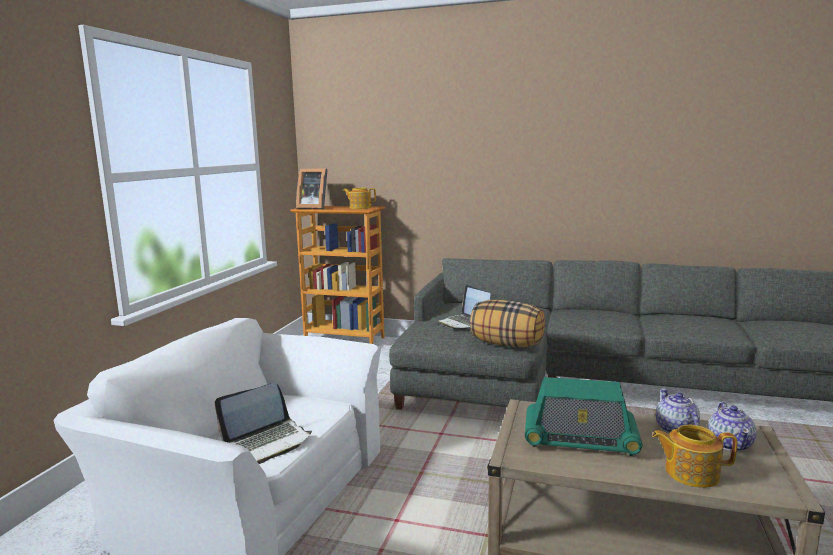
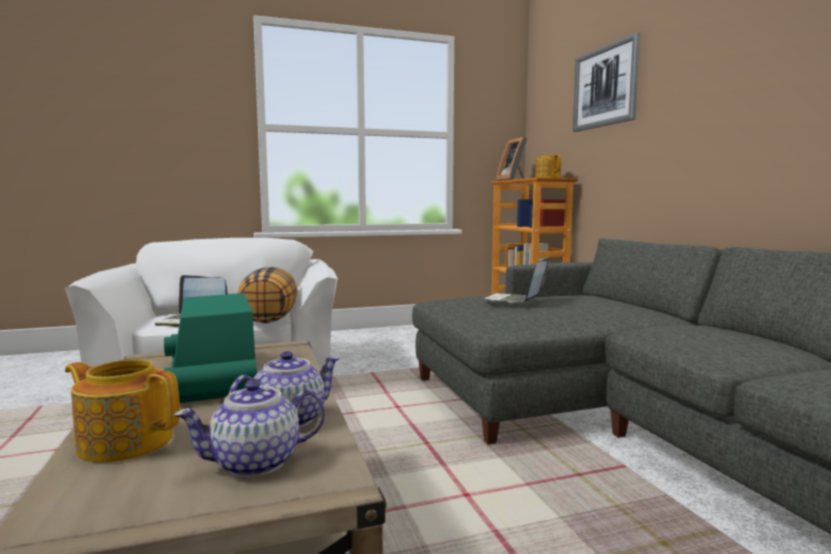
camera: 55 degrees right, 5 degrees down
(410, 135) = (605, 86): none -> picture
(507, 344) = (493, 323): pillow -> pillow (269, 319)
(690, 473) = (125, 441): teapot -> teapot turned 45 degrees counterclockwise

